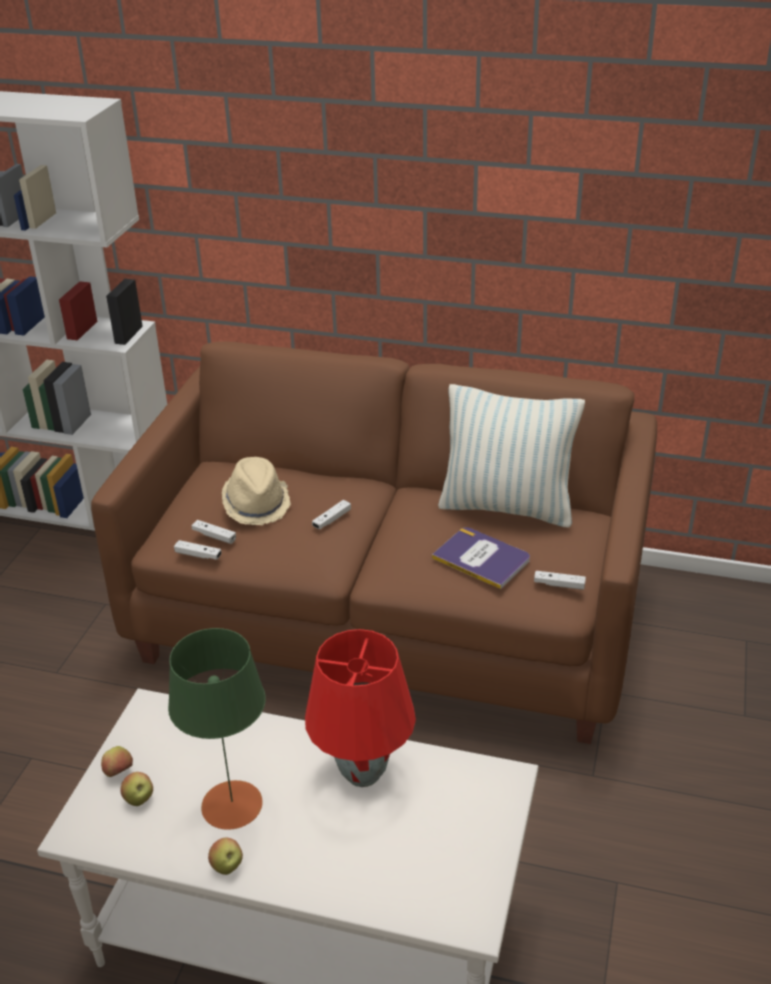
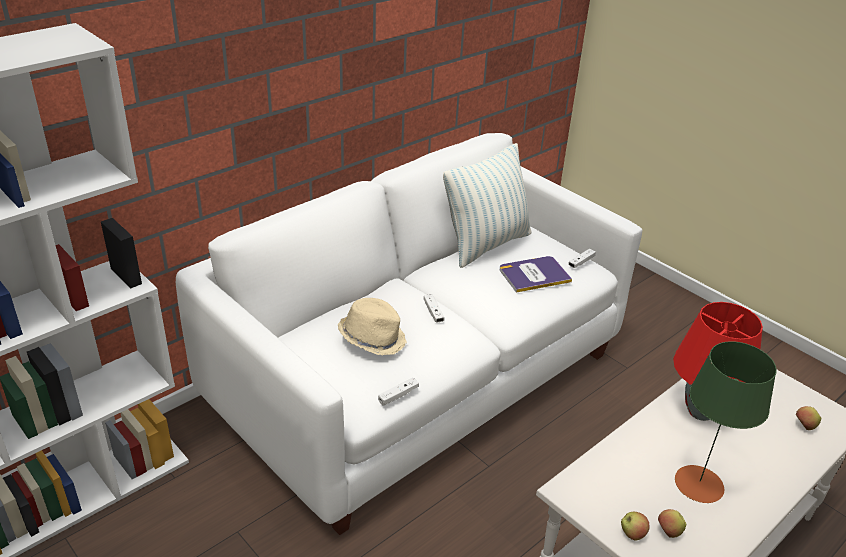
camera: 60 degrees left, 0 degrees up
(214, 536) = (386, 376): white game controller -> none
(227, 867) = (758, 508): apple -> apple (804, 426)
(391, 615) = (418, 378): brown sofa -> white sofa

